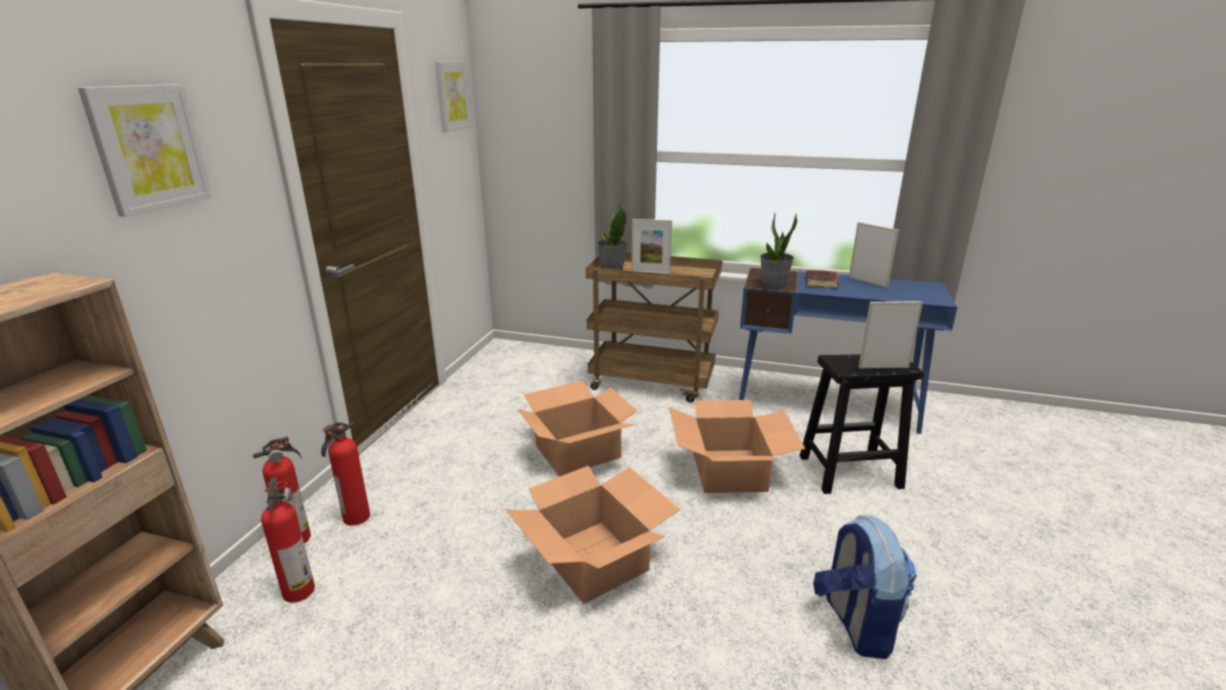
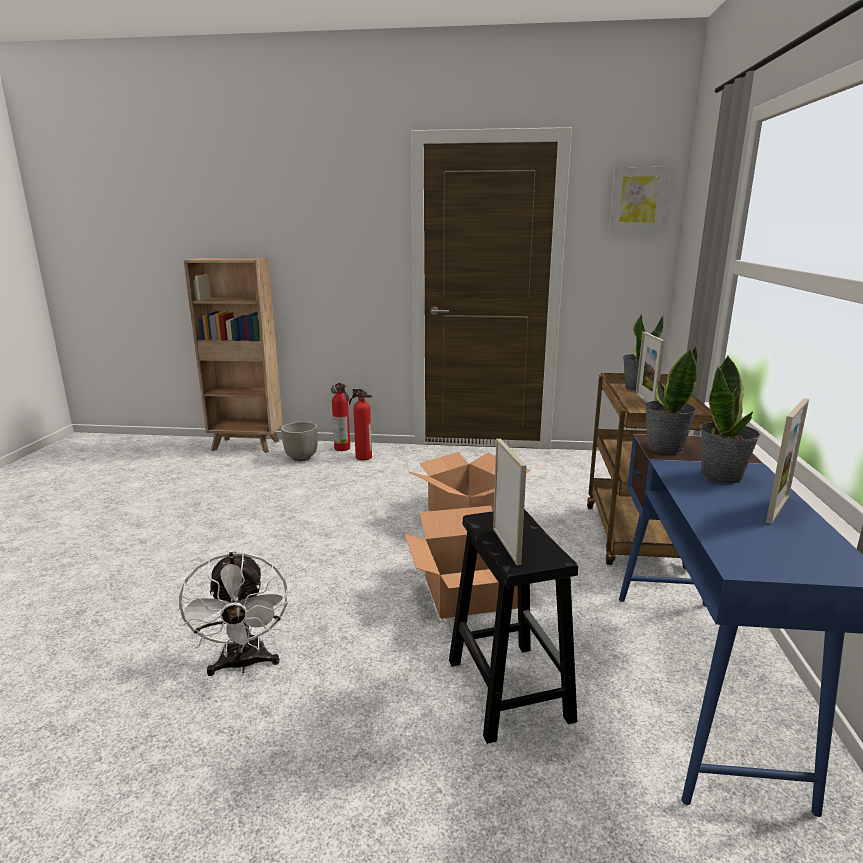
camera: 80 degrees right, 5 degrees down
(148, 148) = (329, 213): picture -> none
(299, 589) = (301, 458): fire extinguisher -> planter
(594, 559) = (327, 534): cardboard box -> none
(822, 282) = (722, 475): brown book -> potted plant
(855, 623) = (244, 664): backpack -> white fan

